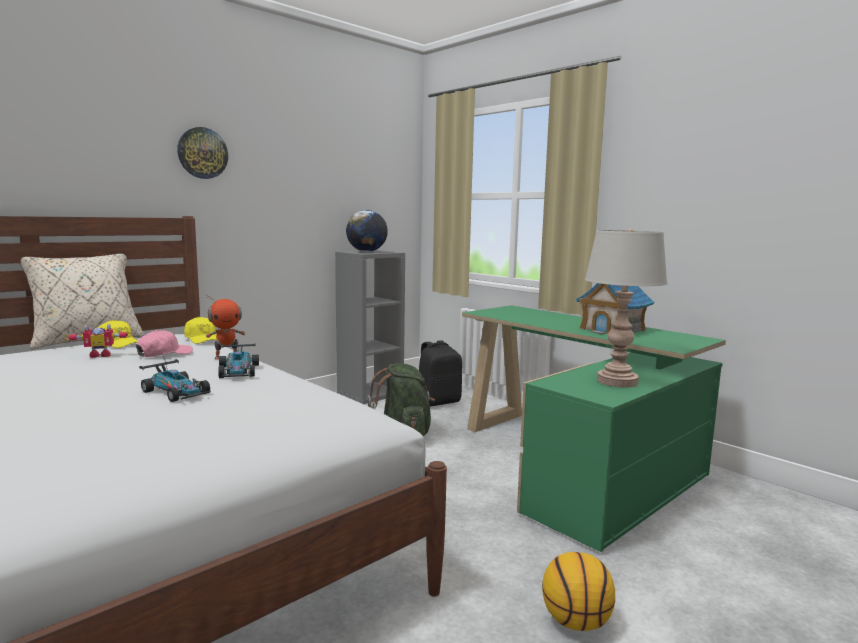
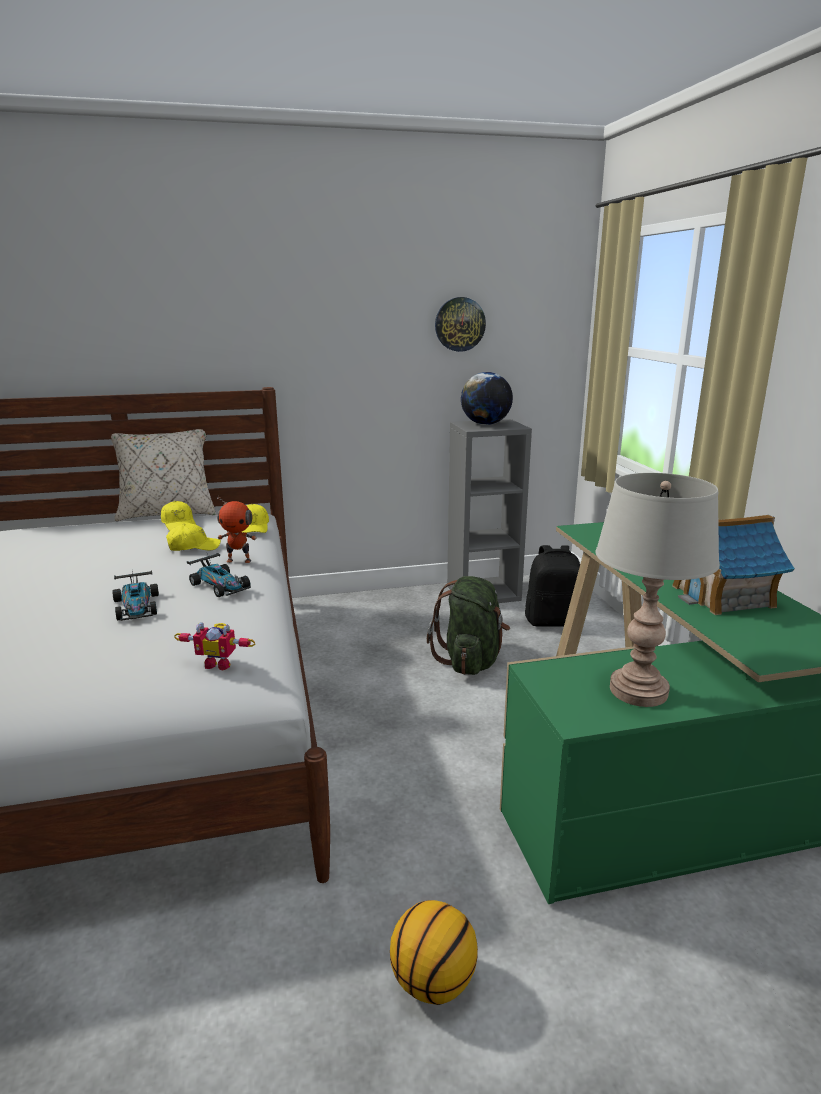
camera: 30 degrees right, 10 degrees up
(100, 355) = (146, 540): toy robot -> toy robot (219, 663)
(164, 354) = (193, 547): pink cap -> yellow cap
(202, 153) = (288, 314): wall clock -> wall clock (459, 324)
(238, 371) = (221, 585): toy car -> toy car turned 60 degrees counterclockwise

